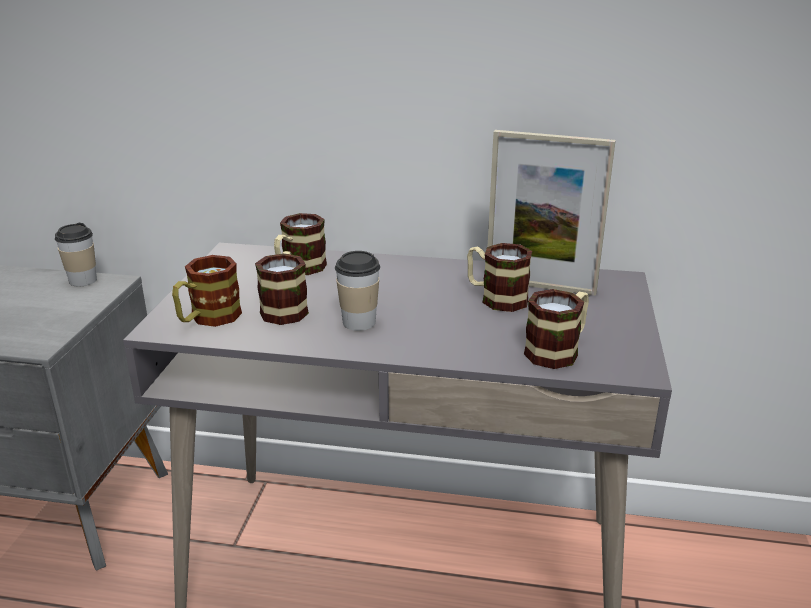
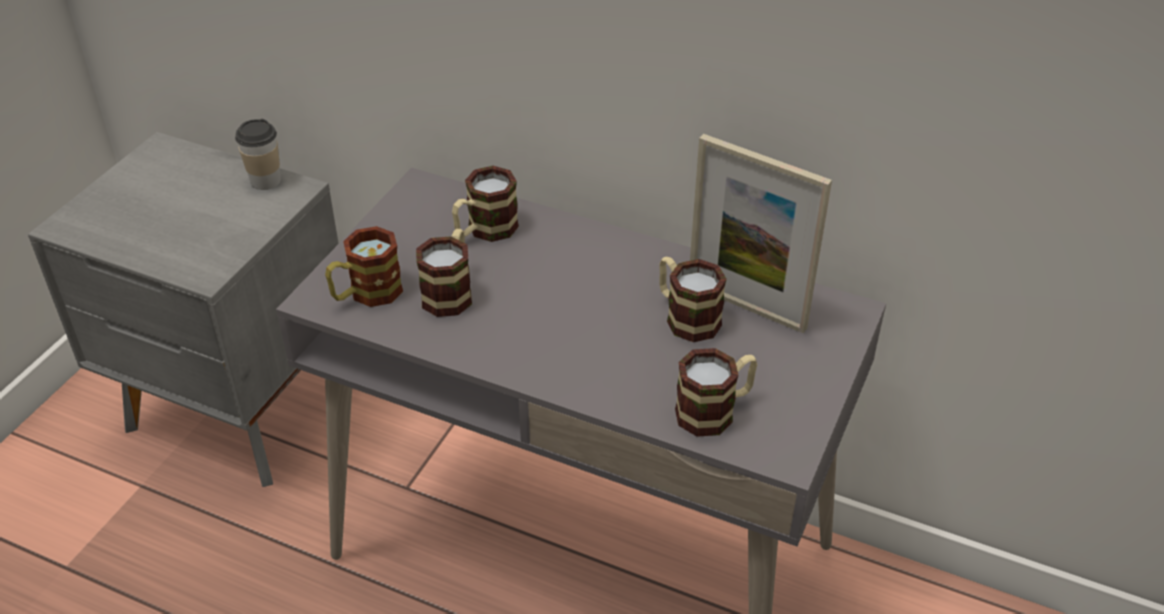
camera: 15 degrees right, 15 degrees up
(359, 322) = (520, 328): cup -> none

